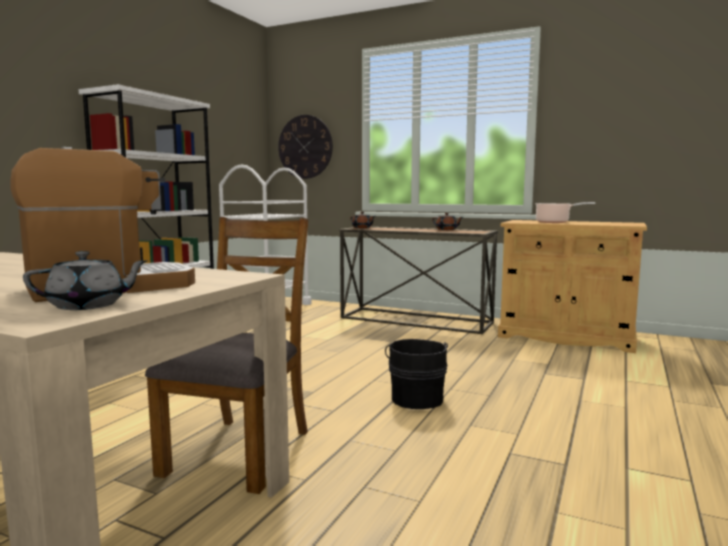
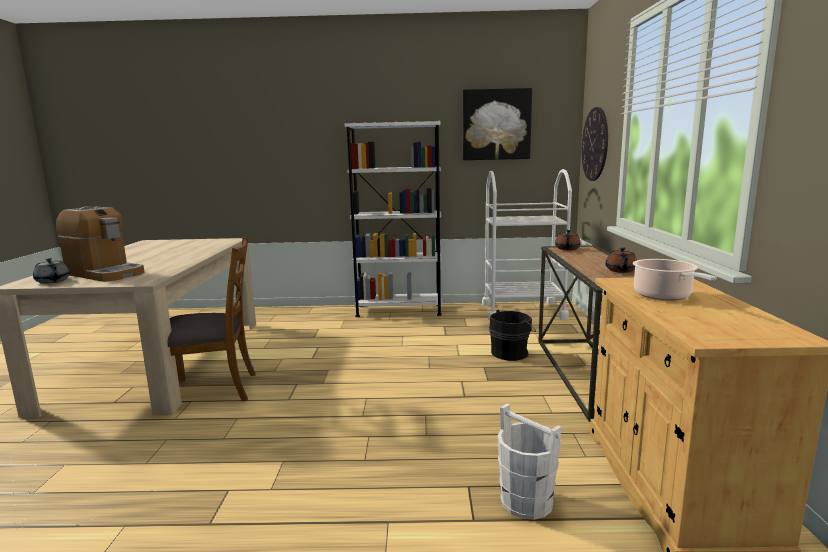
camera: 65 degrees right, 5 degrees up
(216, 119) = (496, 125): none -> picture
(416, 398) = (334, 425): black bucket -> black bucket (511, 353)
(568, 364) = (527, 502): none -> white bucket

